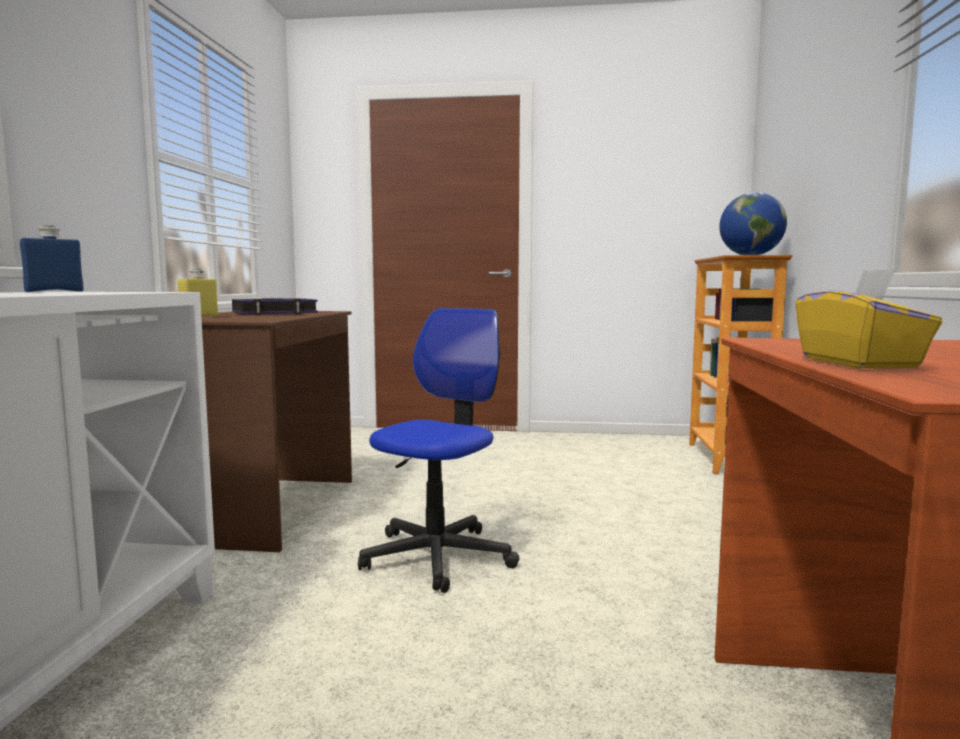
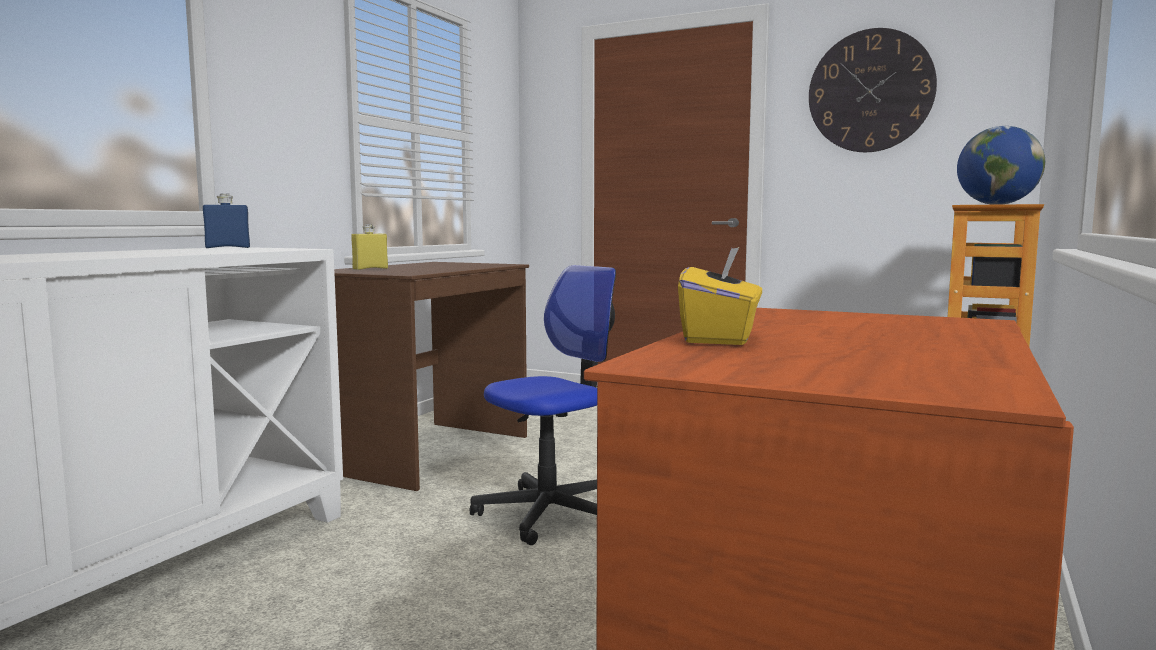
camera: 20 degrees right, 0 degrees up
(274, 313) = (448, 266): book -> none
(620, 162) = (870, 91): none -> wall clock

